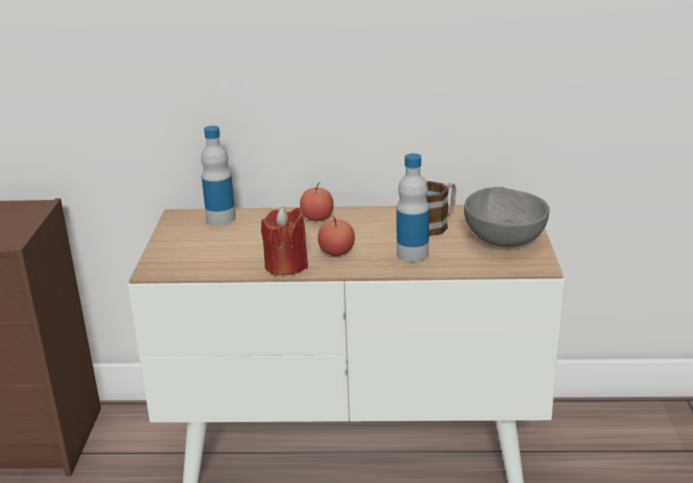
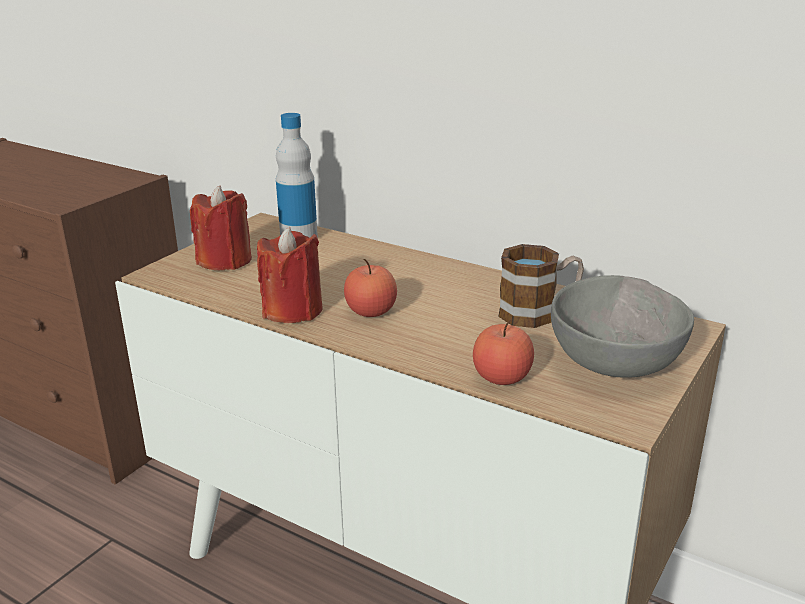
camera: 30 degrees right, 0 degrees up
(191, 248) = (225, 260): none -> red candle
(317, 218) = (403, 264): apple -> apple (502, 377)
(412, 254) = (460, 343): bottle -> none

